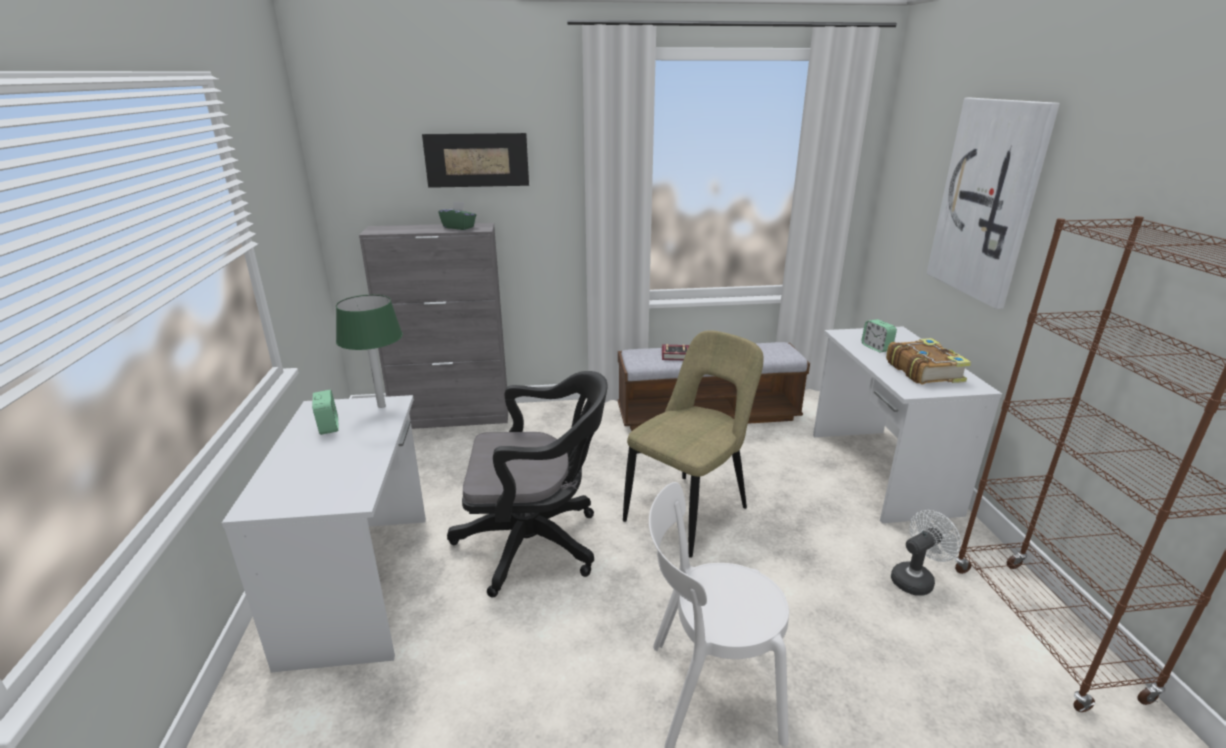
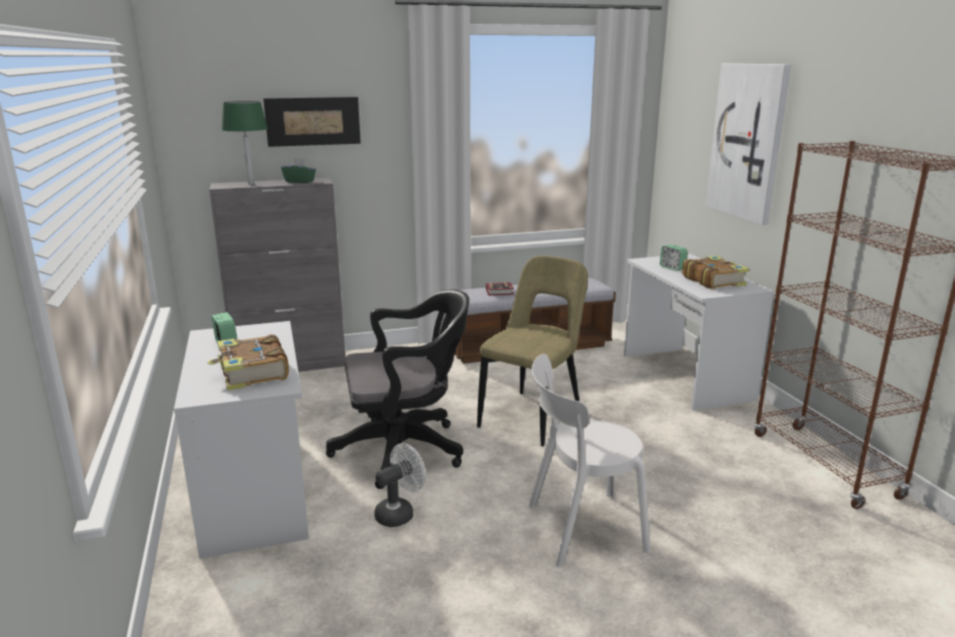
camera: 10 degrees left, 5 degrees down
(333, 473) = (252, 373): none -> book
(381, 406) = (266, 329): green table lamp -> green table lamp (251, 184)
(916, 579) = (726, 443): white fan -> white fan (399, 513)

